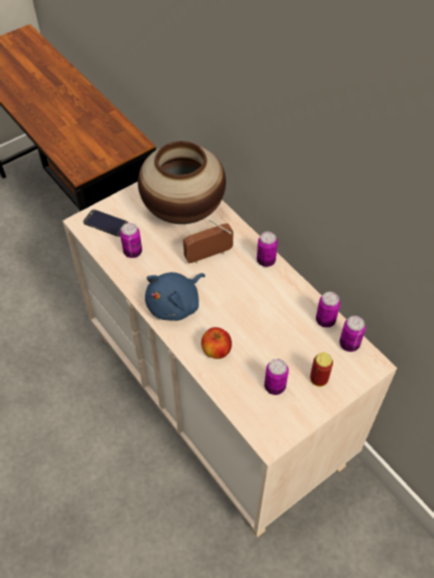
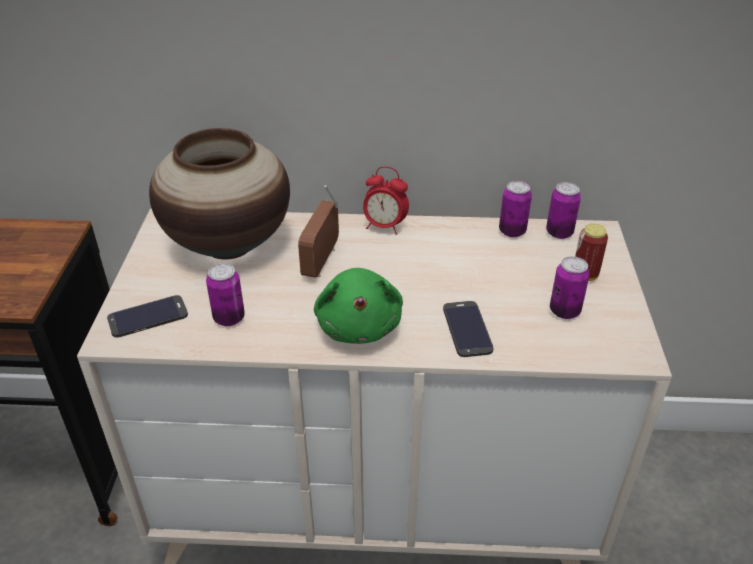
camera: 50 degrees left, 15 degrees down
(176, 304) = (359, 325): blue plush toy -> green plush toy
(216, 351) = (467, 329): apple -> phone
(266, 261) = (384, 227): can -> alarm clock

